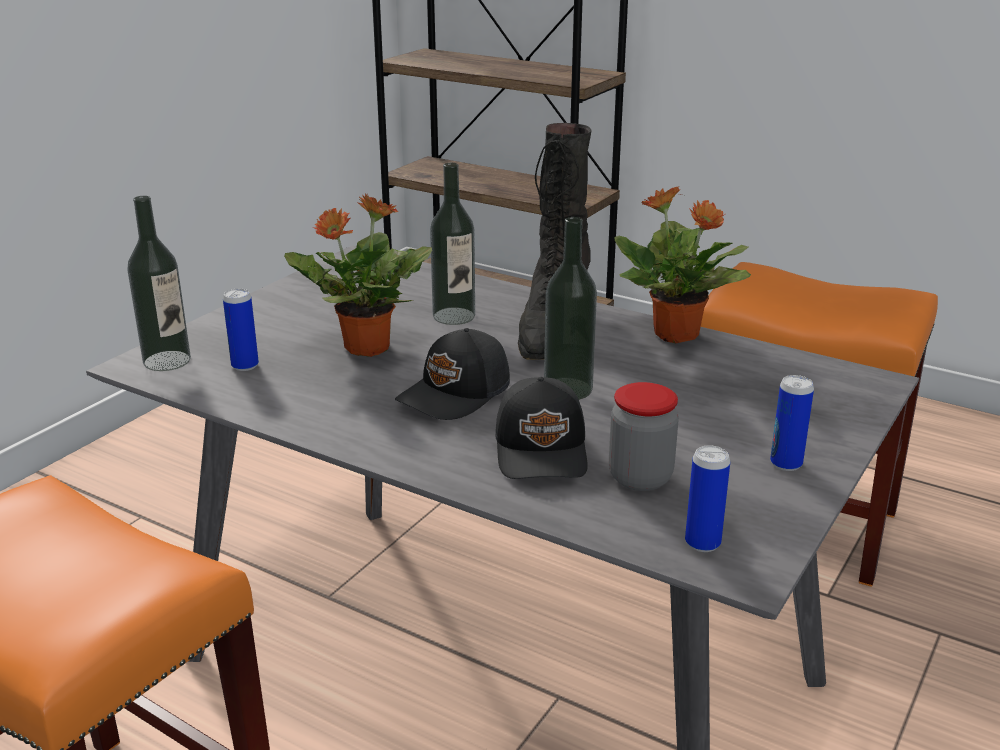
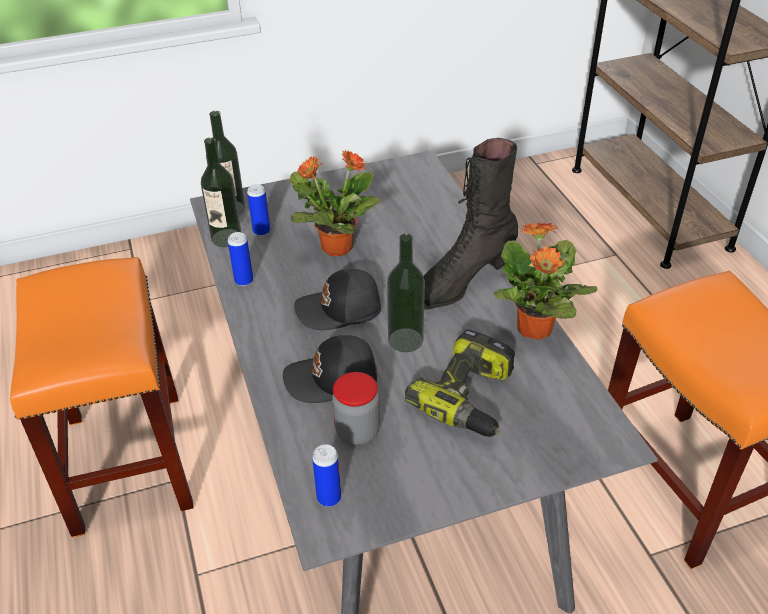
camera: 40 degrees right, 15 degrees up
(454, 316) = (415, 243): bottle -> bottle (226, 238)
(543, 450) = (332, 380): black cap -> black cap turned 45 degrees clockwise
(705, 404) = (471, 398): none -> power drill
(786, 464) = (455, 473): can -> can (244, 281)

